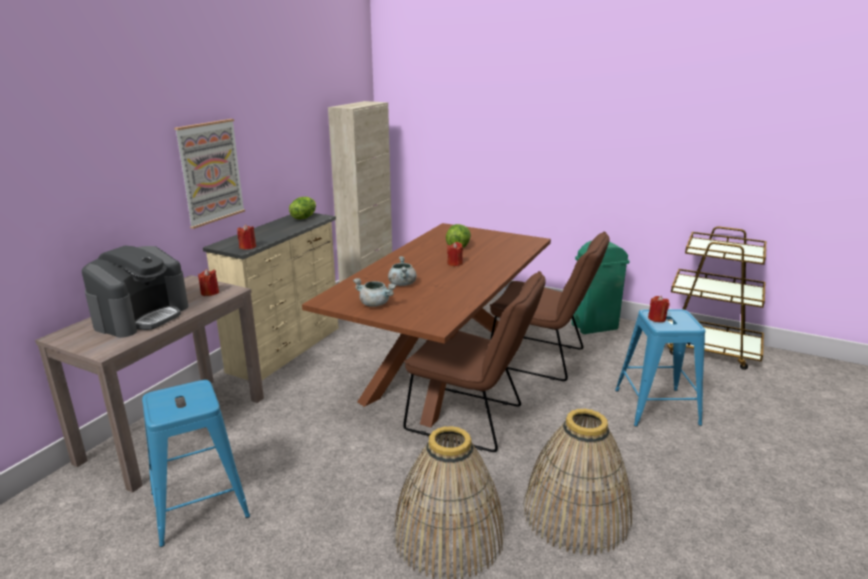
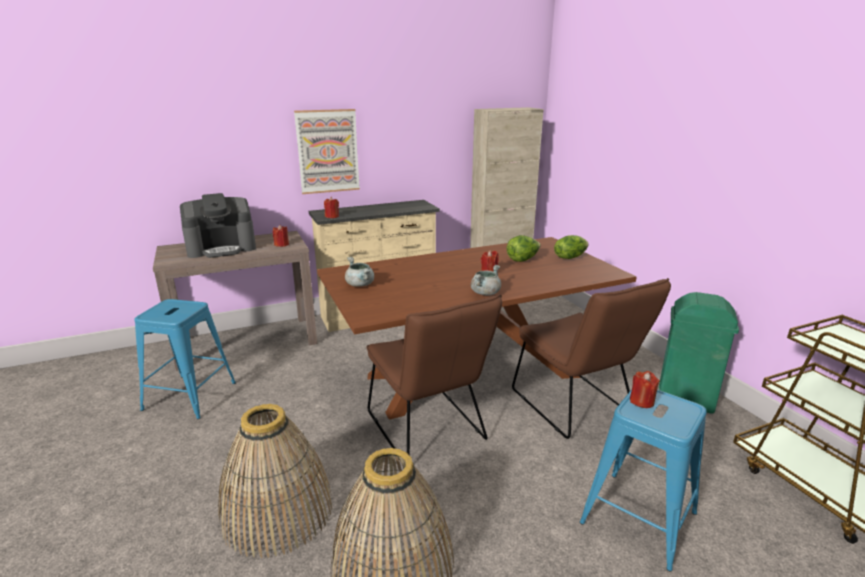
camera: 40 degrees right, 0 degrees up
(303, 217) = (414, 205): lettuce -> lettuce (569, 257)
(402, 284) = (412, 276): grey cooking pot -> grey cooking pot (485, 293)

